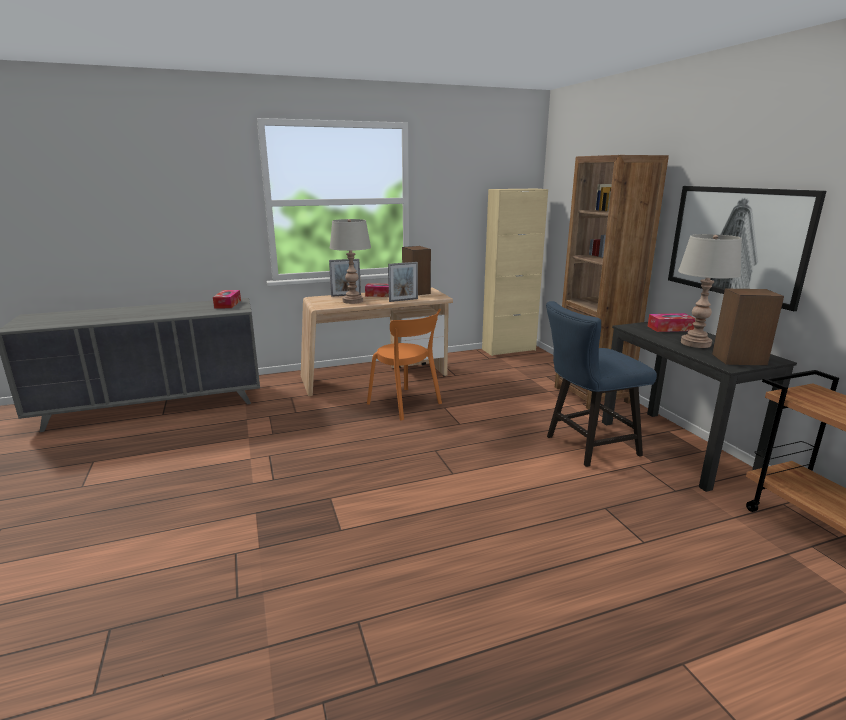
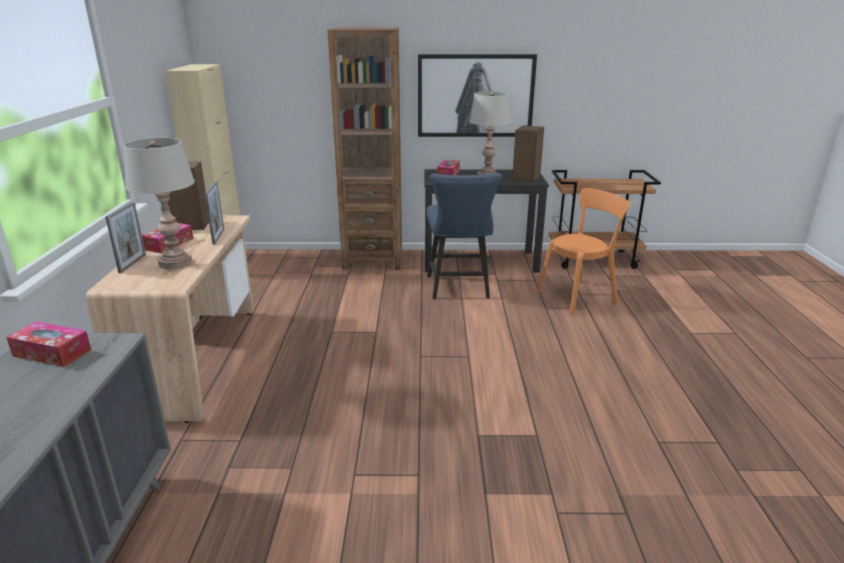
camera: 70 degrees left, 5 degrees up
(406, 404) = (302, 352): orange chair -> orange chair (579, 296)

